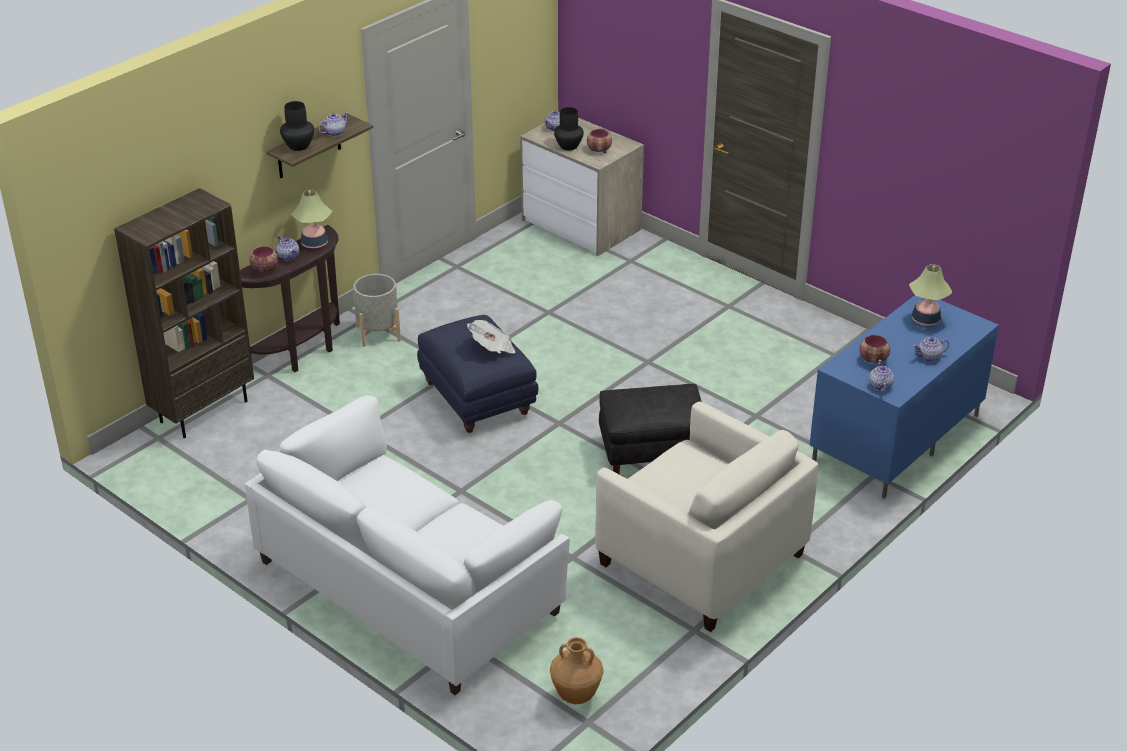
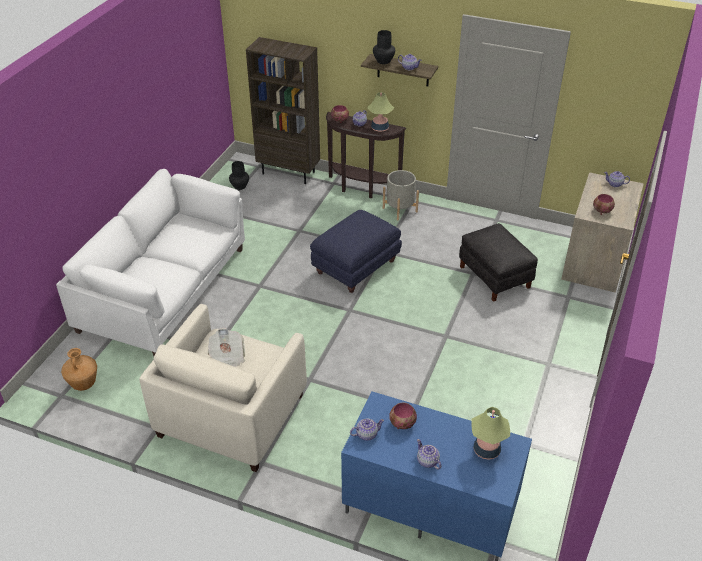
camera: 70 degrees right, 5 degrees up
(492, 348) = (352, 238): newspaper -> newspaper (227, 357)
(568, 146) = (594, 196): black vase -> black vase (239, 186)
(652, 453) = (339, 363): black ottoman -> black ottoman (495, 277)

